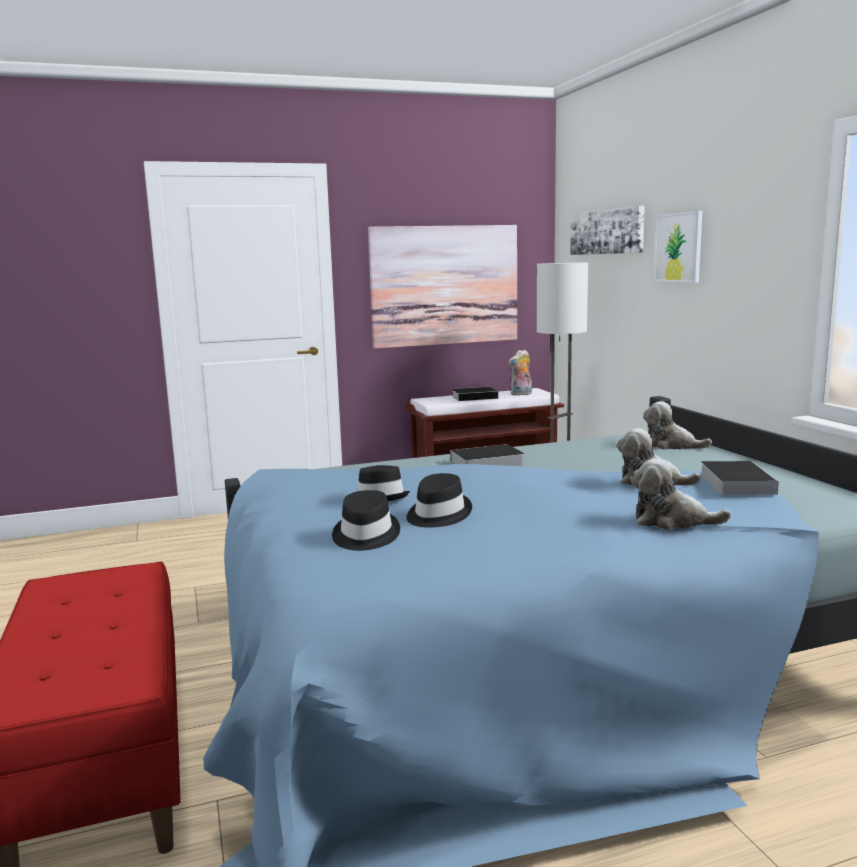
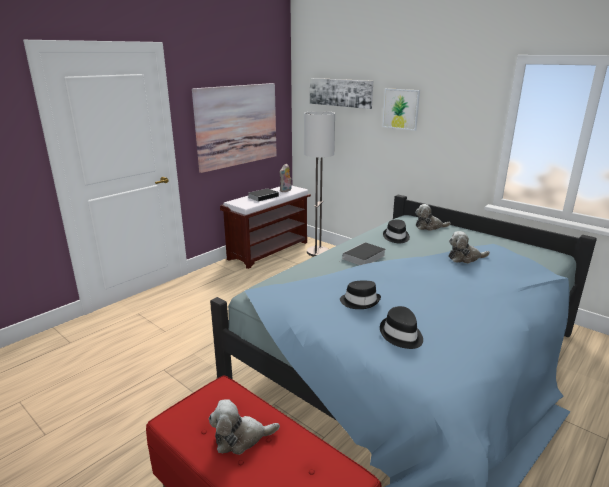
camera: 30 degrees left, 10 degrees up
(437, 515) = (411, 308): black hat -> black hat (396, 237)
(671, 521) = (514, 285): plush toy -> plush toy (241, 438)
(735, 483) = (501, 252): book -> none

